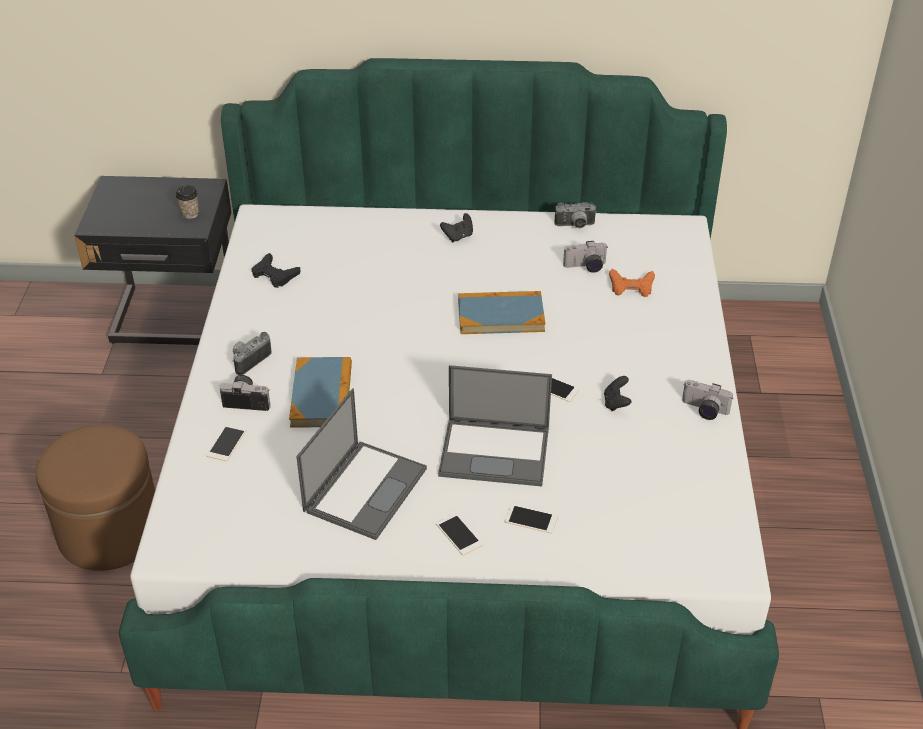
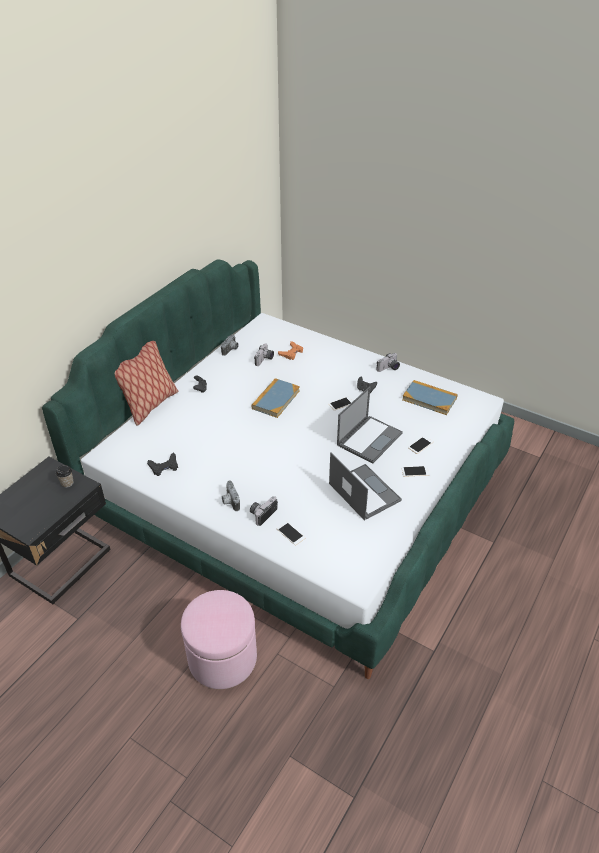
camera: 60 degrees left, 0 degrees up
(110, 532) = (222, 658): brown ottoman -> pink ottoman
(322, 395) = (282, 483): book -> book (429, 399)
(384, 210) = (150, 405): none -> pillow

